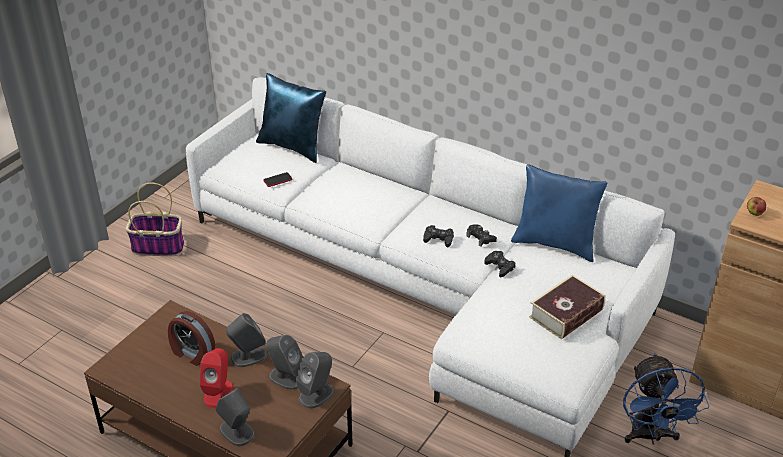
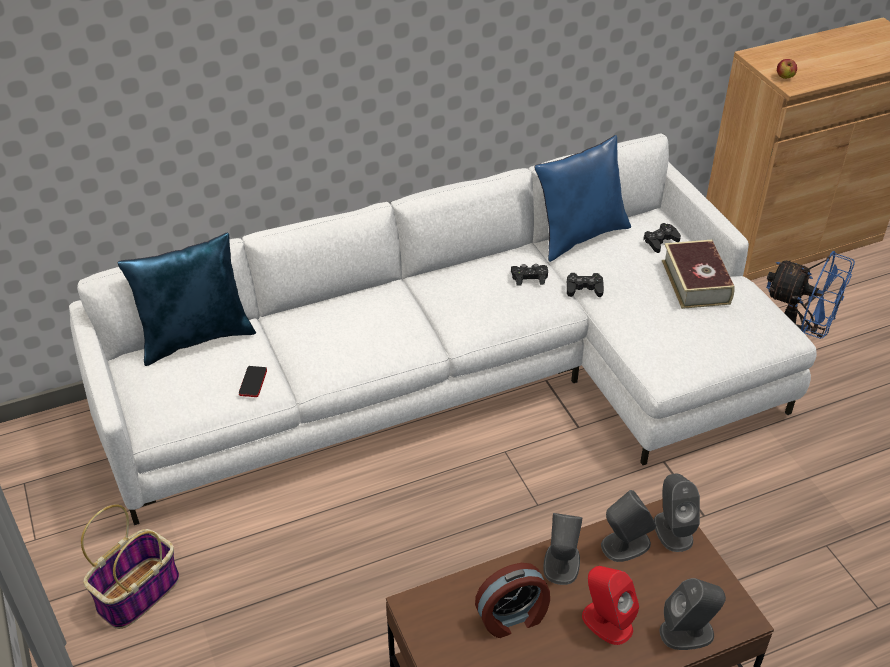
camera: 55 degrees left, 5 degrees up
(438, 239) = (503, 307): black game controller -> black game controller (660, 241)

